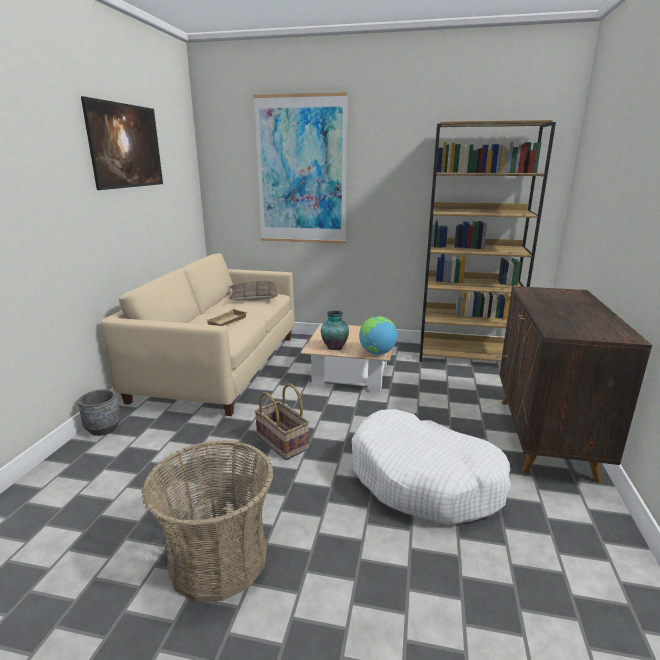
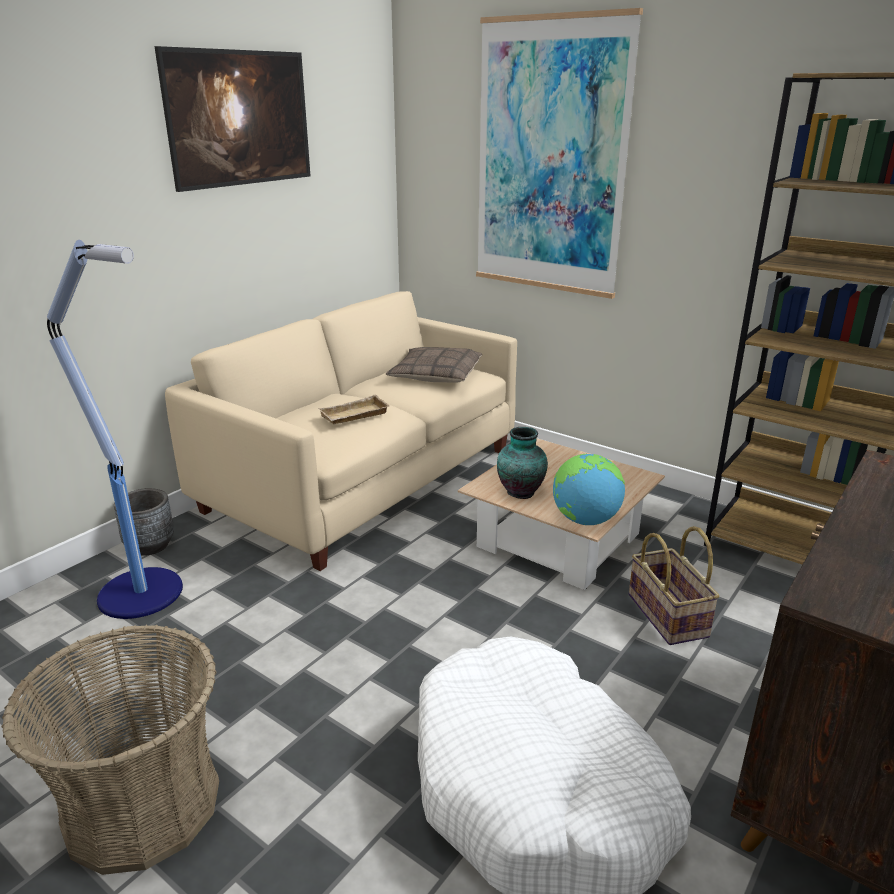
camera: 25 degrees right, 5 degrees up
(122, 455) = (143, 593): none -> floor lamp
(283, 442) = (360, 640): basket -> basket (669, 615)

